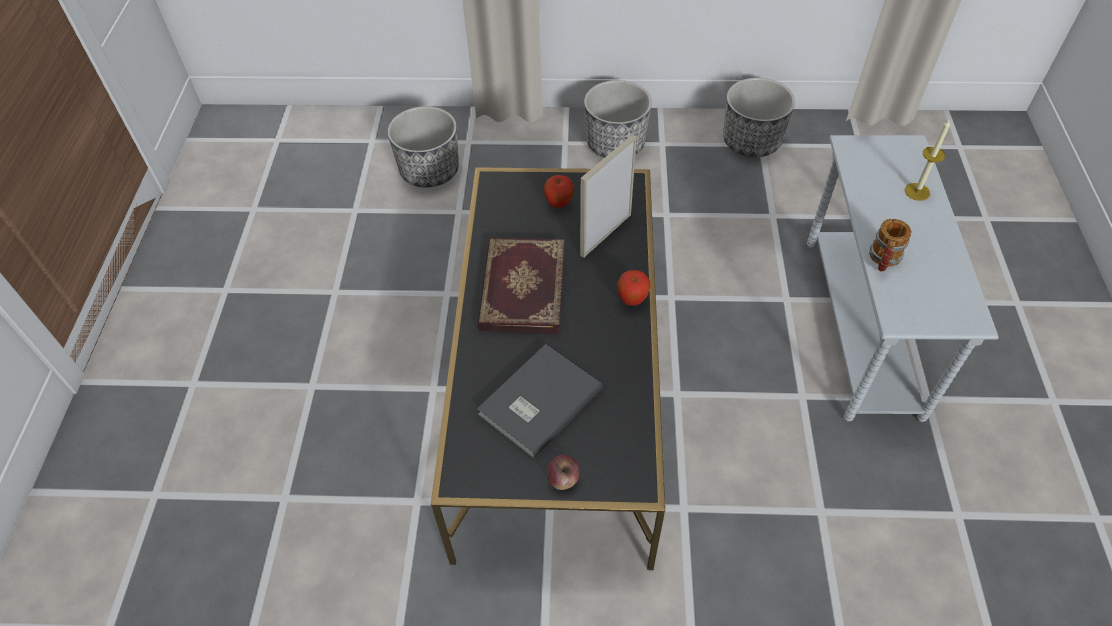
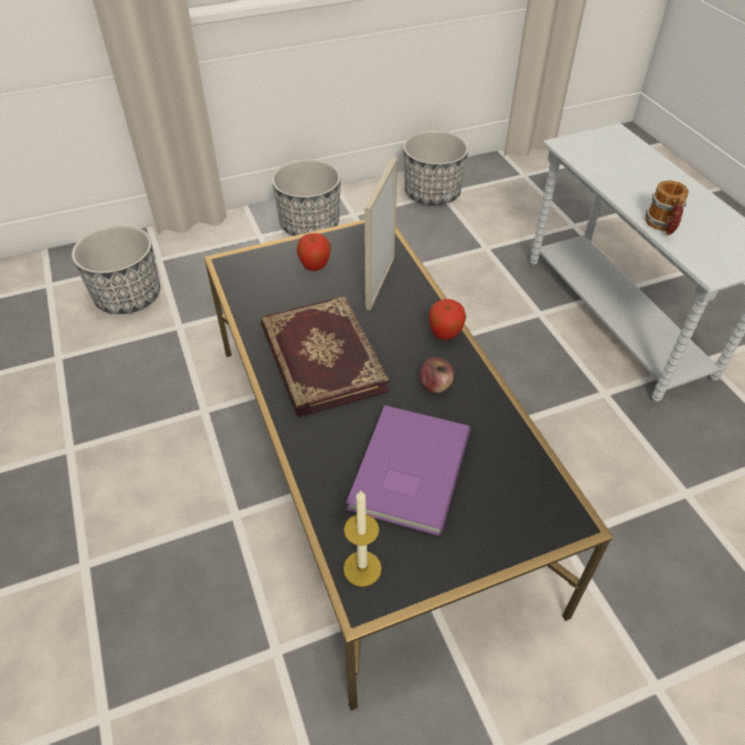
camera: 25 degrees left, 5 degrees down
(537, 401) = (406, 471): grey book -> purple book
(563, 479) = (486, 546): apple -> apple (435, 385)
(917, 191) = (648, 165): candle -> candle (362, 568)

